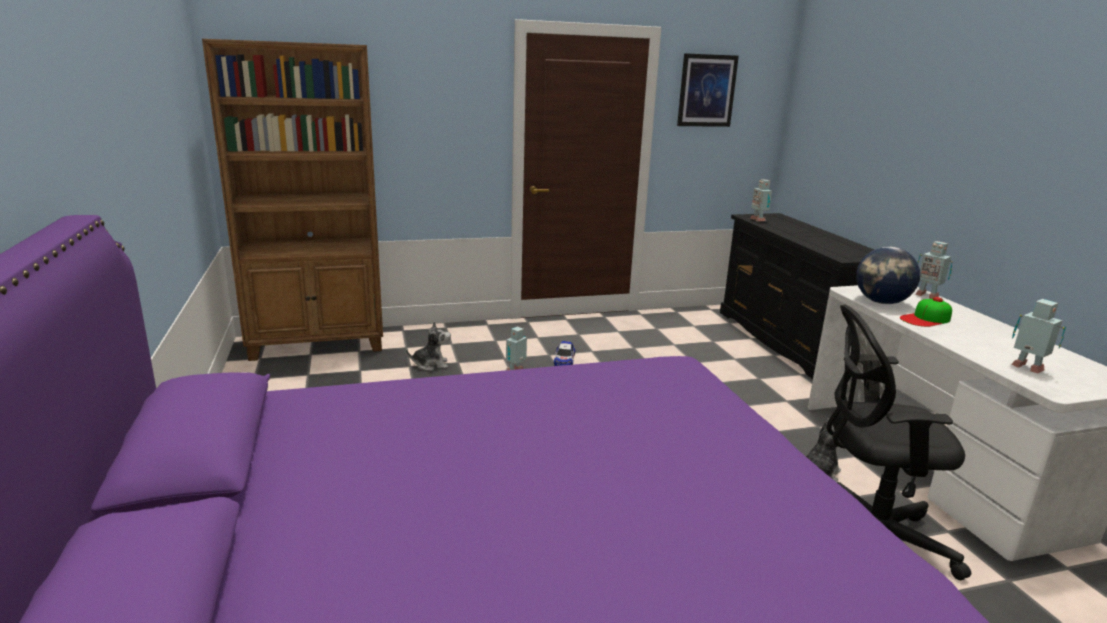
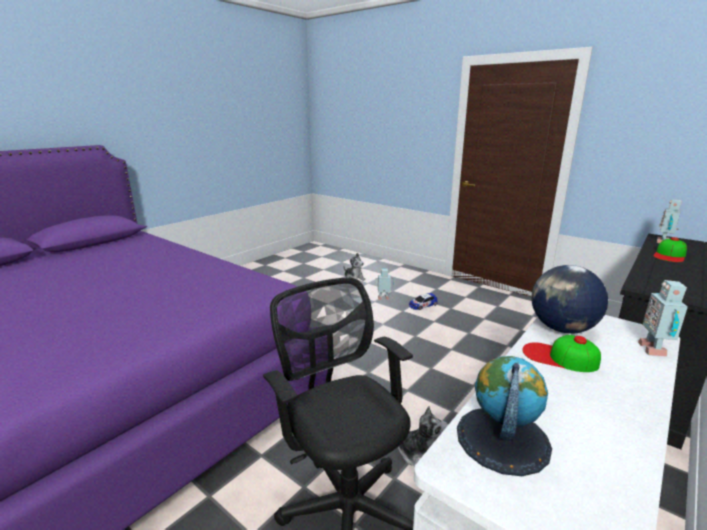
camera: 55 degrees right, 0 degrees up
(319, 344) = (333, 253): brown bookcase -> none
(706, 90) = (642, 105): picture -> none
(788, 229) = (670, 255): none -> cap
(1027, 369) = (502, 439): toy robot -> globe

